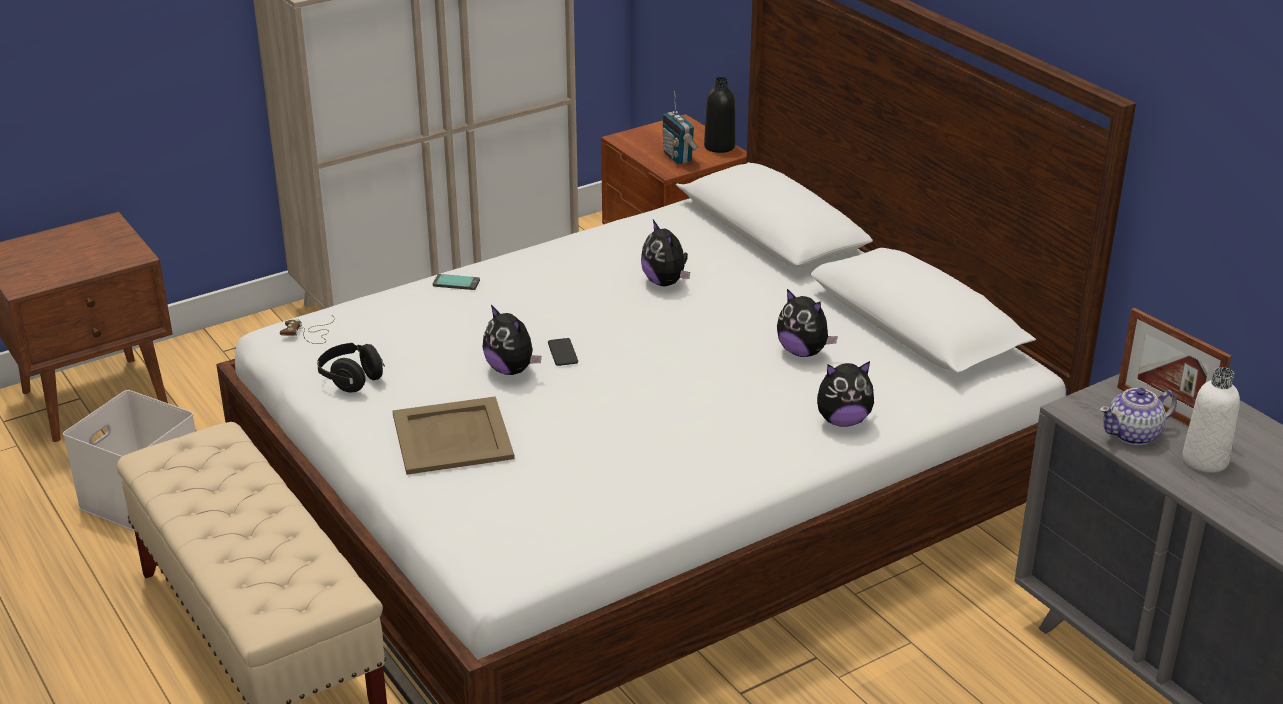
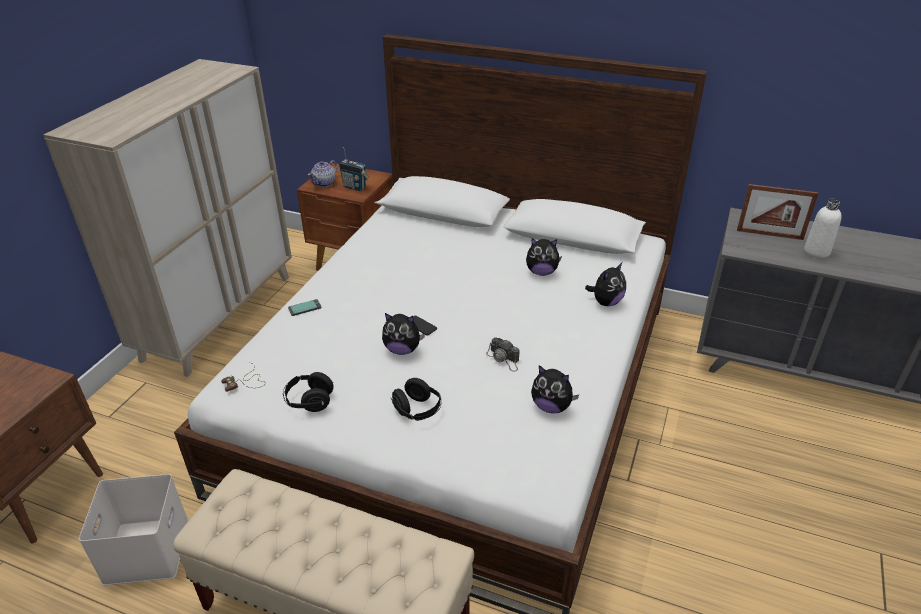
camera: 35 degrees left, 5 degrees up
(451, 437) = (417, 410): beige tray -> black headphones
(616, 428) = (504, 359): none -> camera
(665, 282) = (425, 261): plush toy -> plush toy (551, 406)
(719, 146) = (370, 174): black bottle -> none
(1134, 434) = (775, 251): teapot -> teapot (325, 183)

